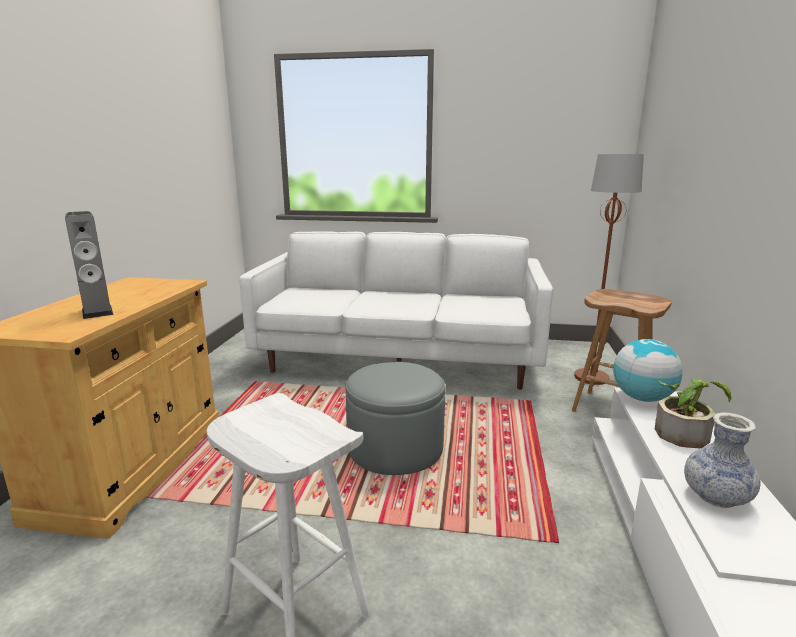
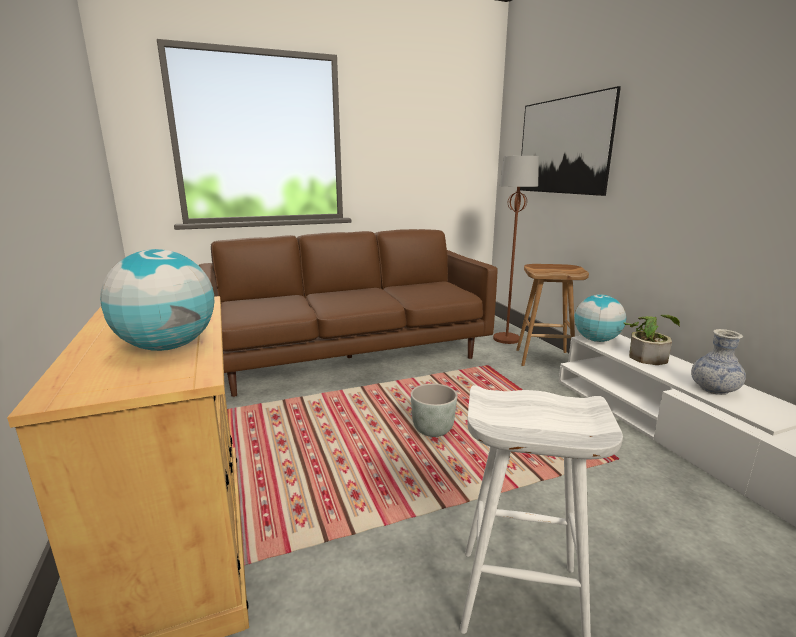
camera: 30 degrees left, 0 degrees up
(97, 312) = (167, 347): speaker -> globe
(395, 448) = (433, 430): grey ottoman -> grey planter
(400, 361) = (350, 357): white sofa -> brown sofa
(678, 141) = (562, 146): none -> picture

